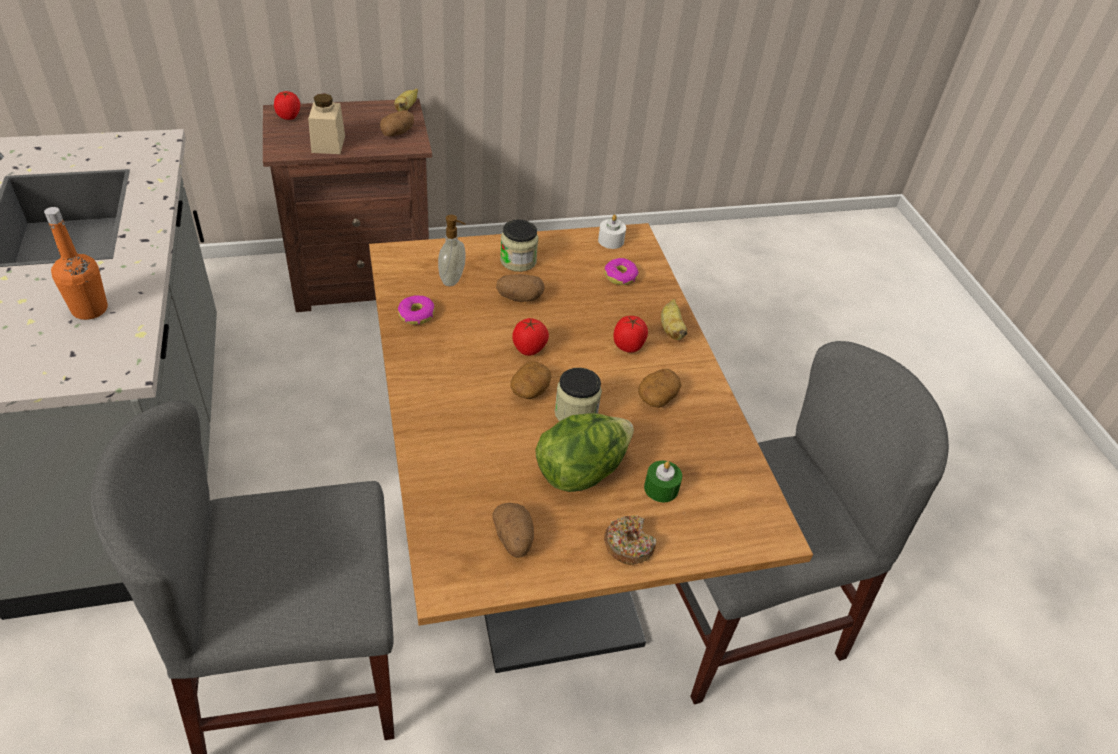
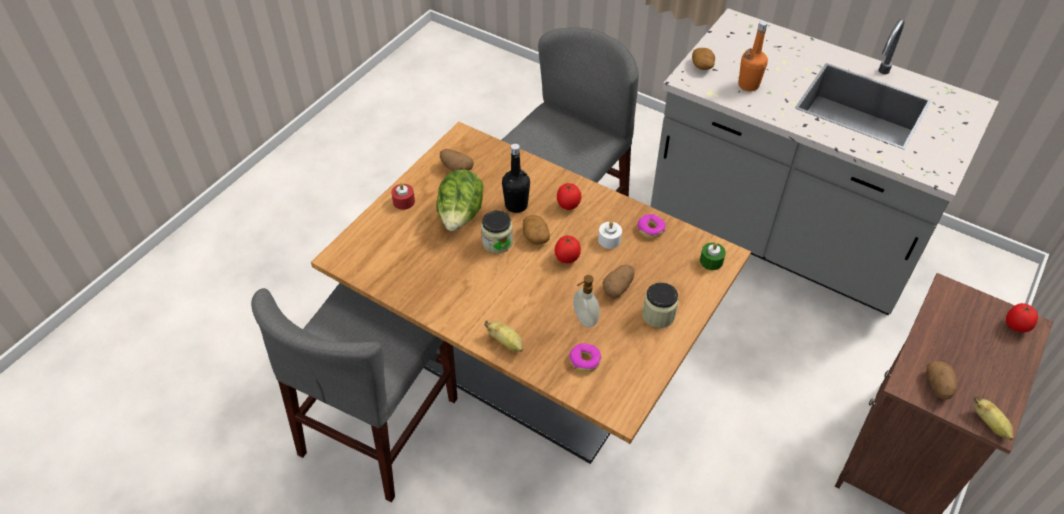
camera: 140 degrees right, 5 degrees up
(328, 144) = (944, 326): beige jar -> none
(453, 279) = (670, 267): soap dispenser -> soap dispenser (584, 319)
(505, 435) = (516, 205): none -> black bottle
(611, 240) = (630, 390): white candle -> white candle (609, 240)
(628, 346) = (517, 307): tomato -> tomato (568, 206)
(628, 545) = (404, 201): donut -> red candle
(657, 396) = (466, 287): potato -> potato (702, 66)
(661, 488) = (413, 237): green candle -> green candle (711, 261)

